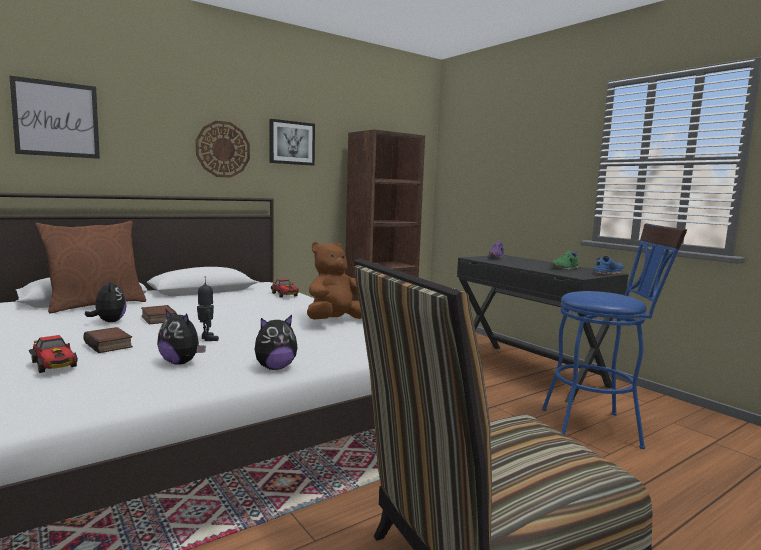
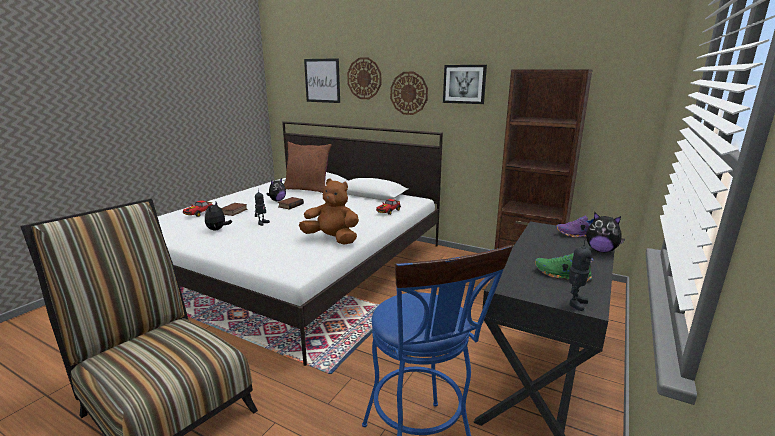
camera: 65 degrees right, 10 degrees up
(148, 123) = (364, 78): none -> wall clock
(275, 368) = (220, 248): plush toy -> plush toy (601, 250)
(607, 273) = (575, 303): blue shoe -> toy robot

